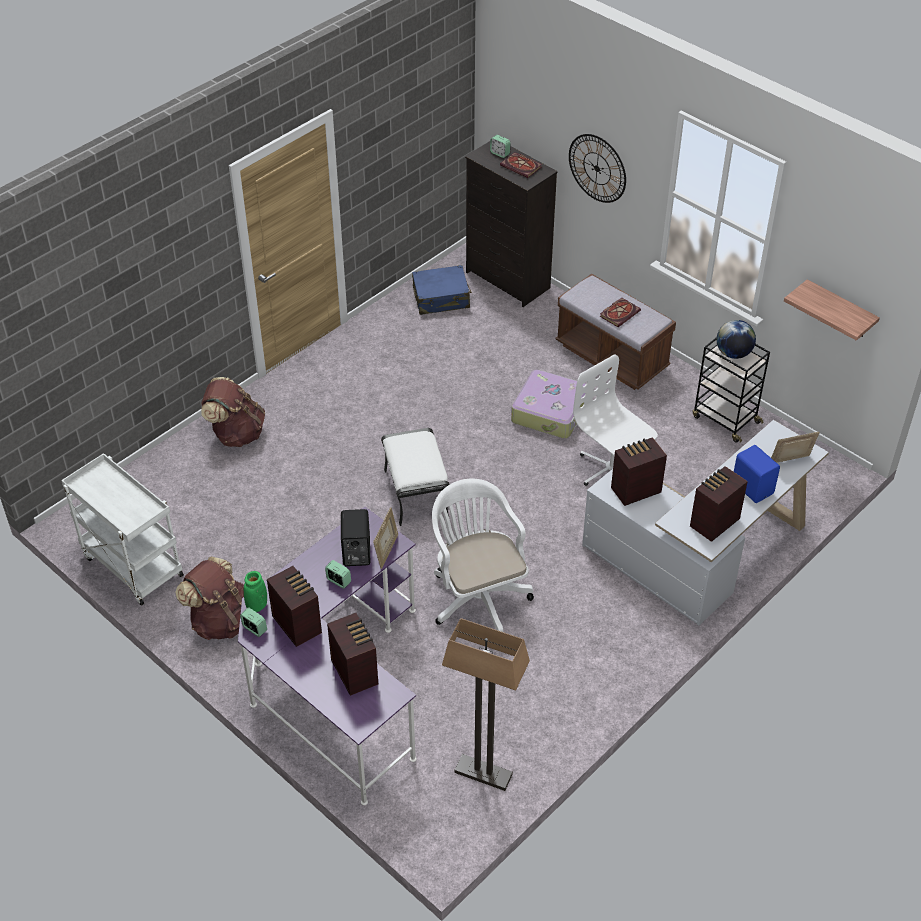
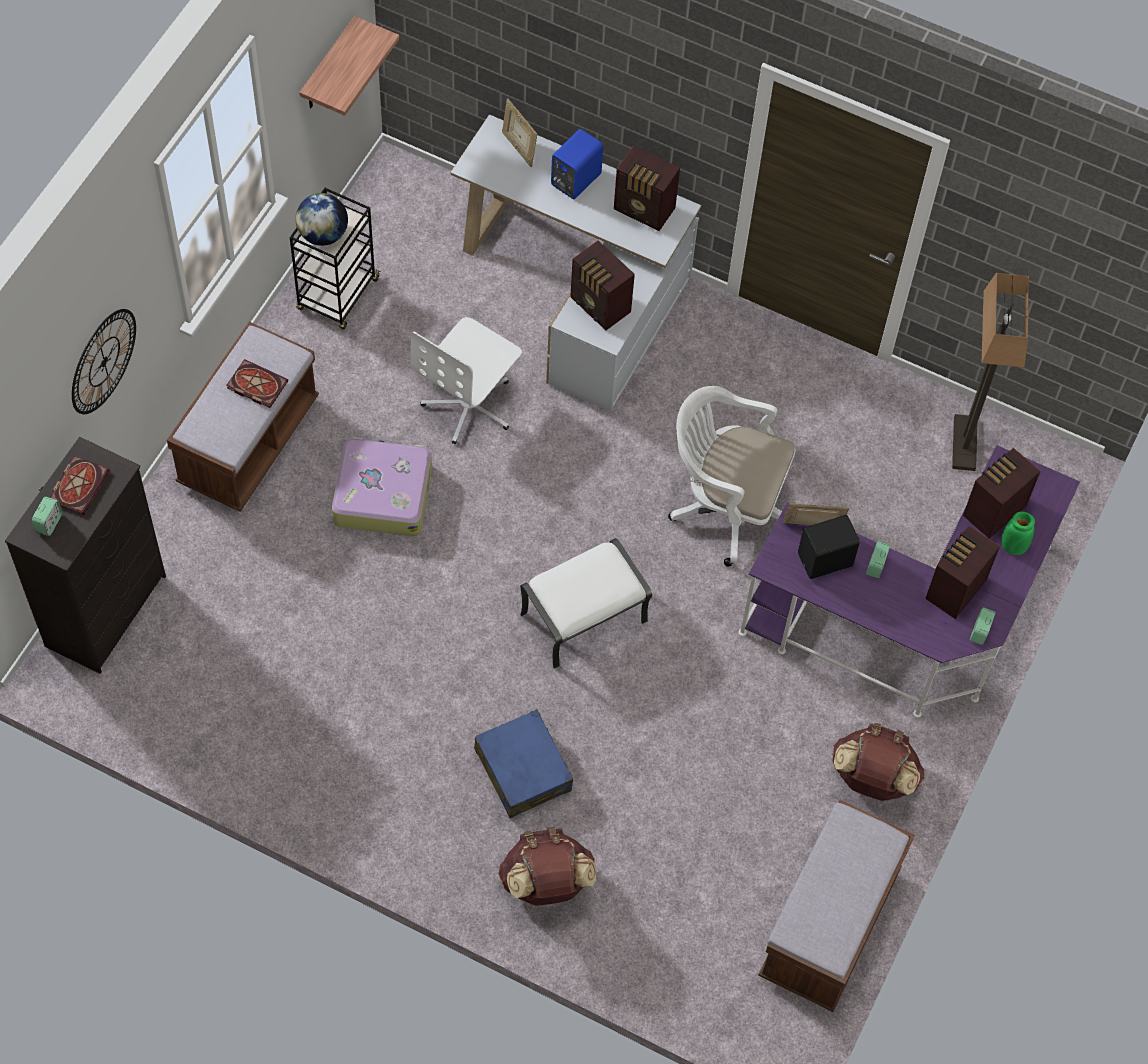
camera: 110 degrees left, 15 degrees up
(131, 566) = (829, 924): white cart -> brown bench
(257, 605) = (946, 641): green vase -> green vase (1013, 546)
(441, 298) = (171, 692): blue suitcase -> blue suitcase (523, 770)
(477, 595) = (726, 507): white office chair -> white office chair turned 60 degrees clockwise

